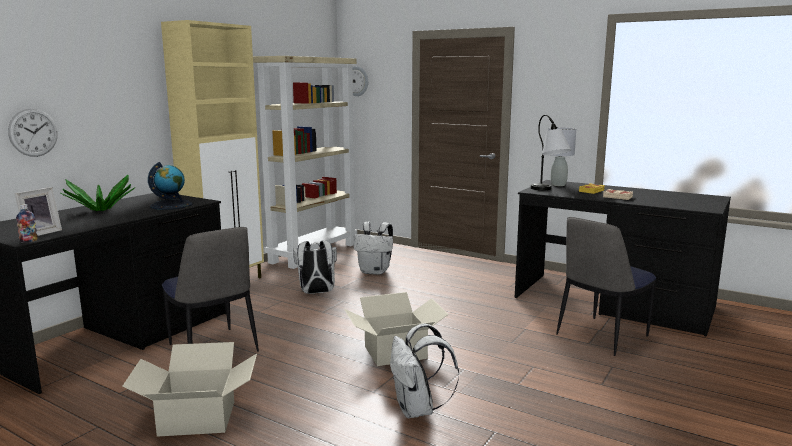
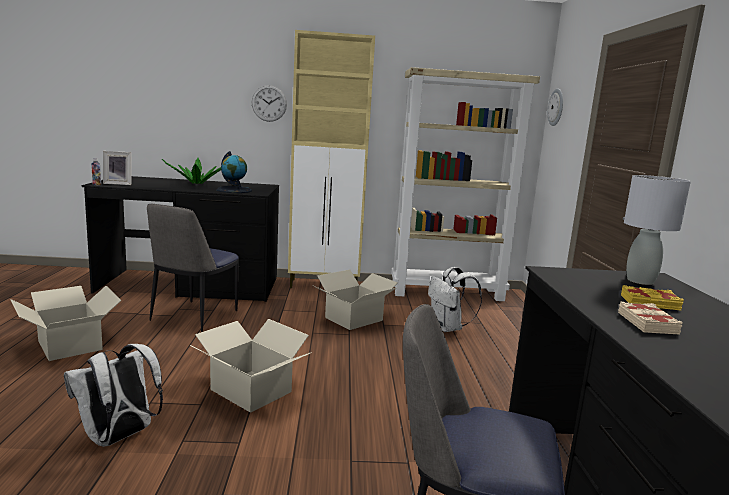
camera: 55 degrees right, 0 degrees up
(33, 132) = (179, 118): wall clock -> wall clock (269, 103)
(316, 293) = (353, 318): white backpack -> cardboard box
(548, 191) = (576, 278): table lamp -> none

